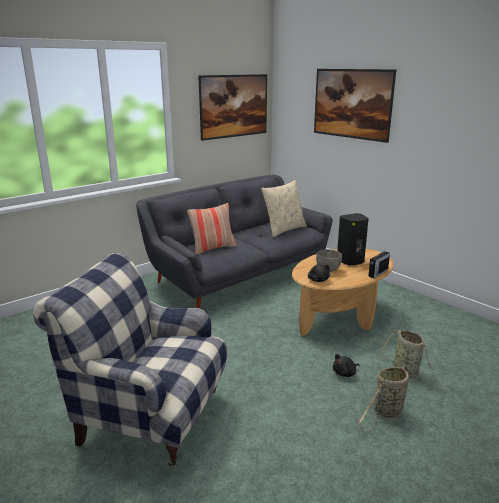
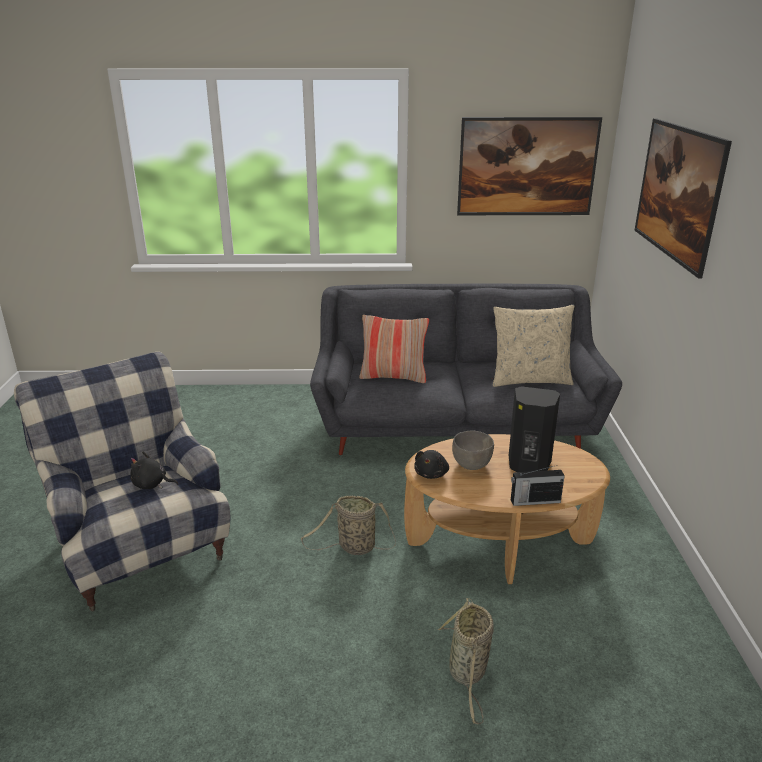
camera: 40 degrees right, 5 degrees up
(345, 373) = (386, 623): black plush toy -> black plush toy (152, 484)
(386, 412) = (357, 703): basket -> basket (354, 547)

